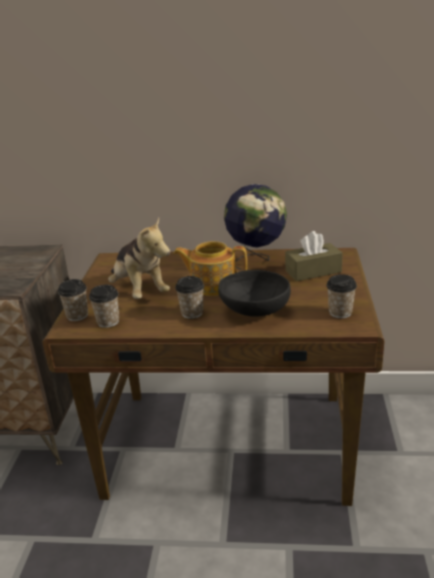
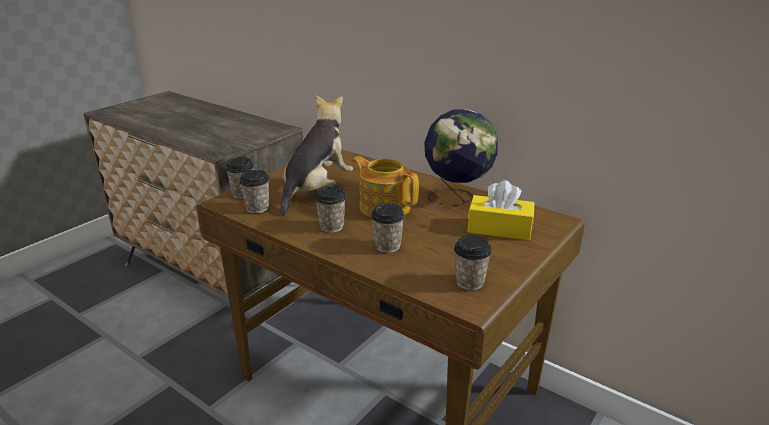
camera: 30 degrees right, 0 degrees up
(139, 291) = (316, 190): plush toy -> plush toy turned 150 degrees counterclockwise
(254, 311) = (387, 246): black bowl -> cup
(313, 271) = (499, 229): brown tissue box -> yellow tissue box

